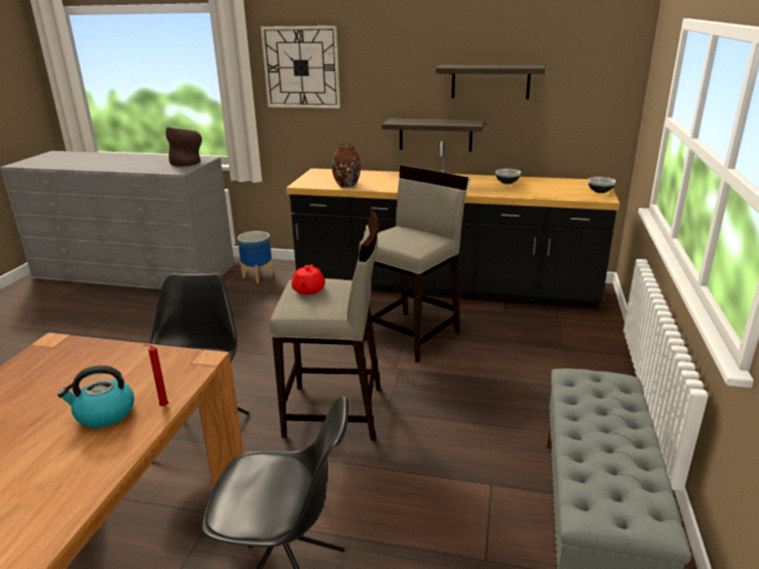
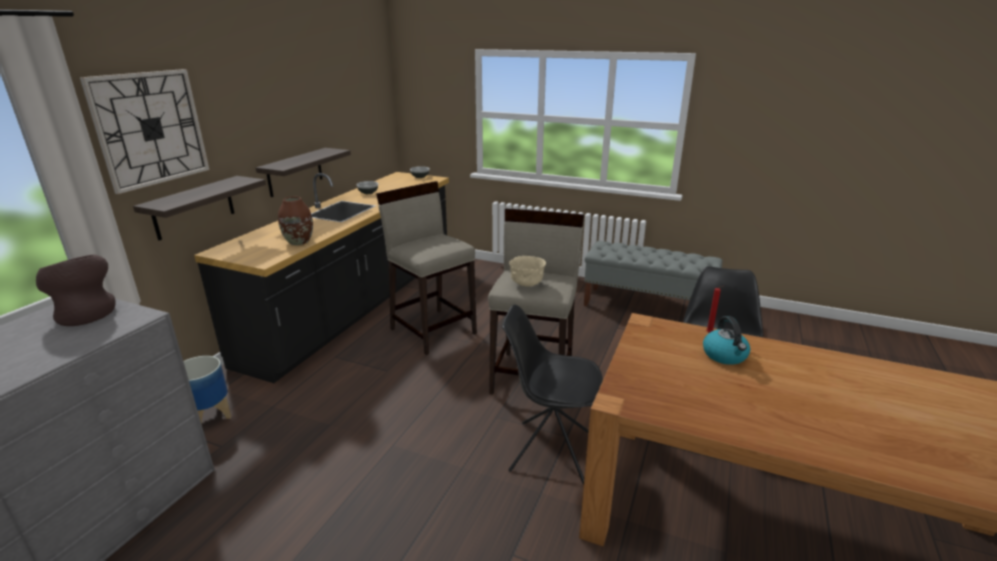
camera: 80 degrees left, 0 degrees up
(308, 290) = (526, 284): red teapot -> beige bowl
(490, 81) = (322, 111): shelf -> shelf (194, 207)

